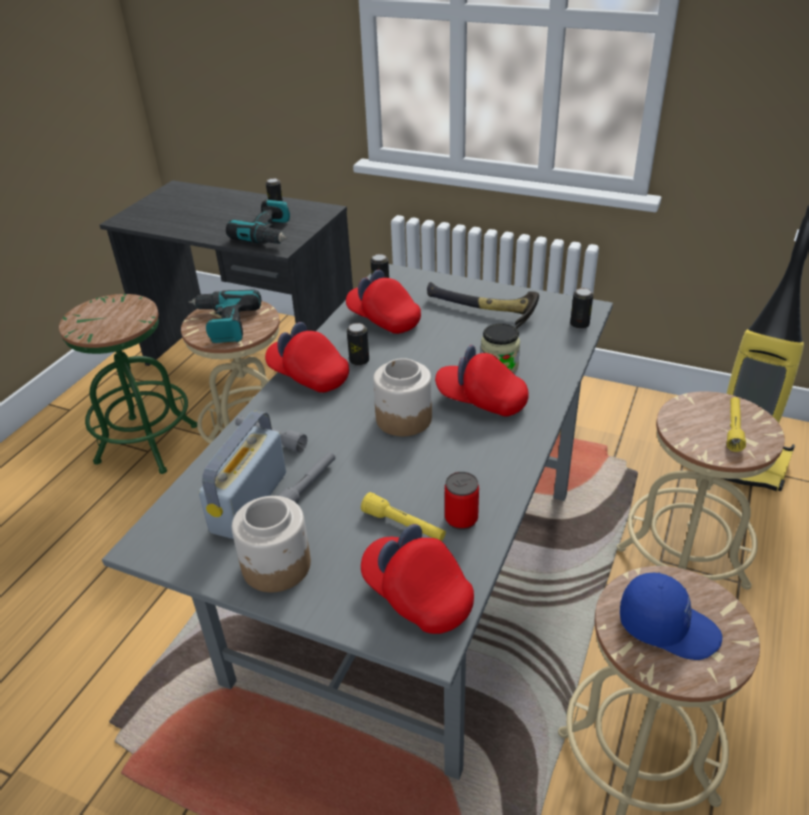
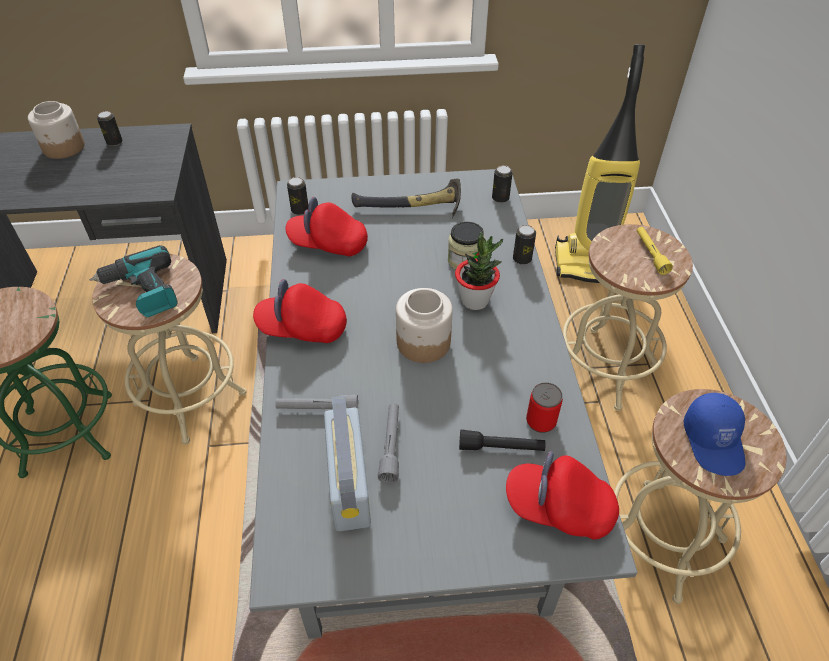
camera: 30 degrees left, 10 degrees up
(269, 234) = (131, 177): power drill -> none
(276, 566) = (424, 536): jar -> jar (64, 147)
(359, 361) = (338, 295): can -> can (522, 259)
(404, 526) = (501, 448): yellow flashlight -> black flashlight
(481, 400) = (475, 300): red cap -> potted plant
(668, 626) = (714, 441): blue cap -> blue cap turned 90 degrees clockwise

